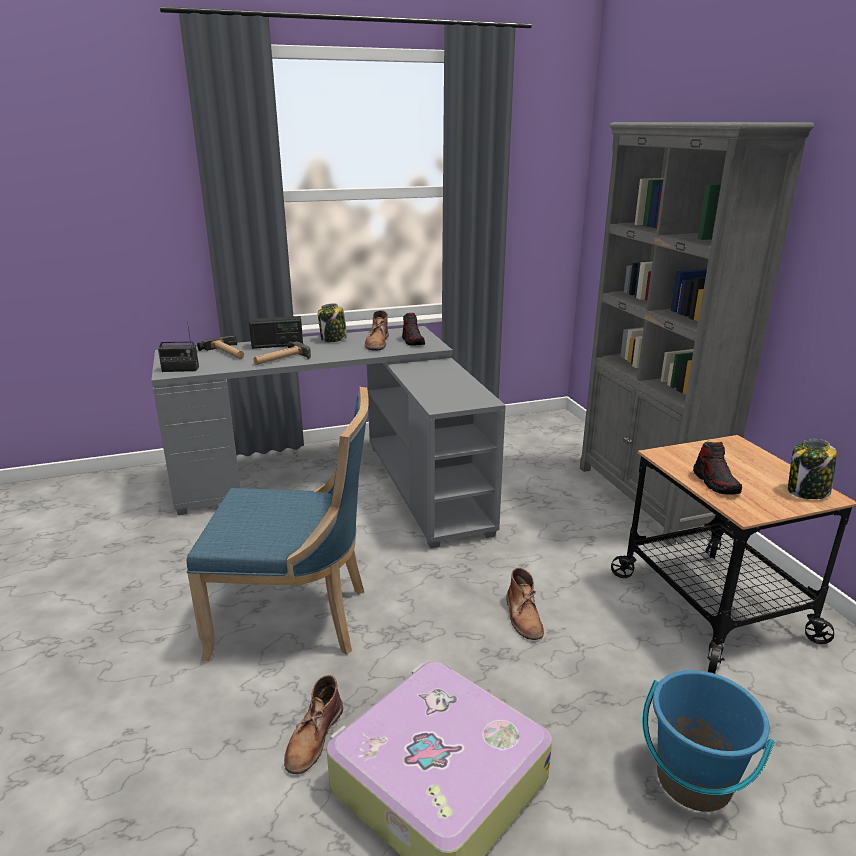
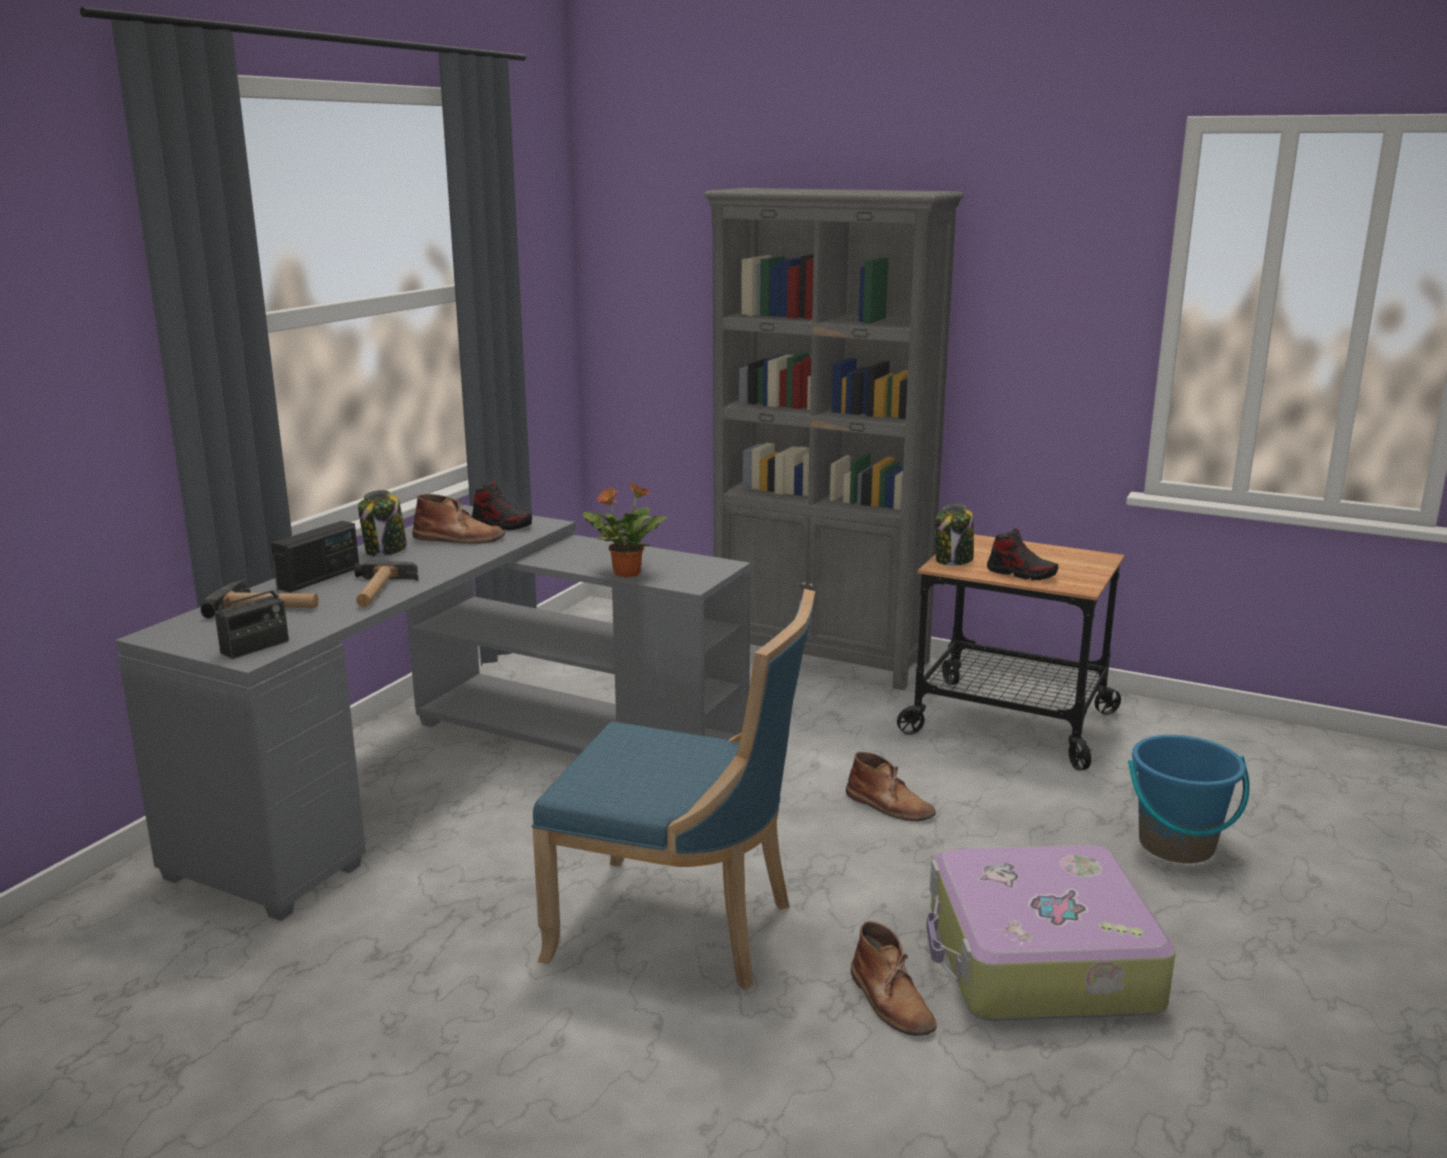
camera: 45 degrees left, 5 degrees down
(296, 618) = (681, 928): blue chair -> blue chair turned 60 degrees clockwise
(377, 343) = (459, 538): brown boot -> brown boot turned 45 degrees counterclockwise
(422, 388) = (625, 573): none -> potted plant
(807, 492) = (1085, 558): jar -> jar (953, 560)

